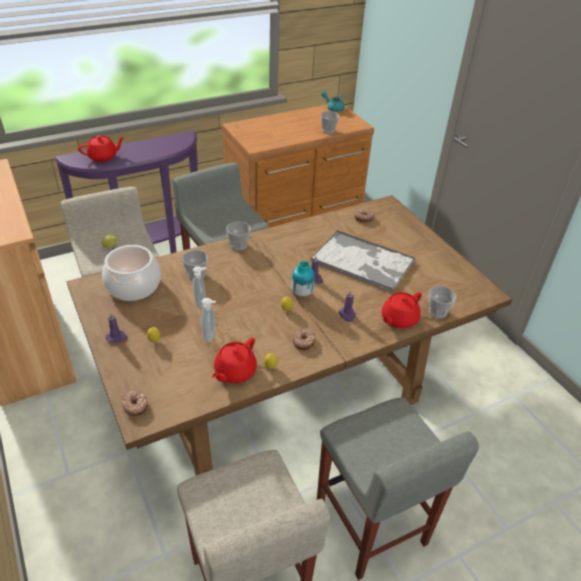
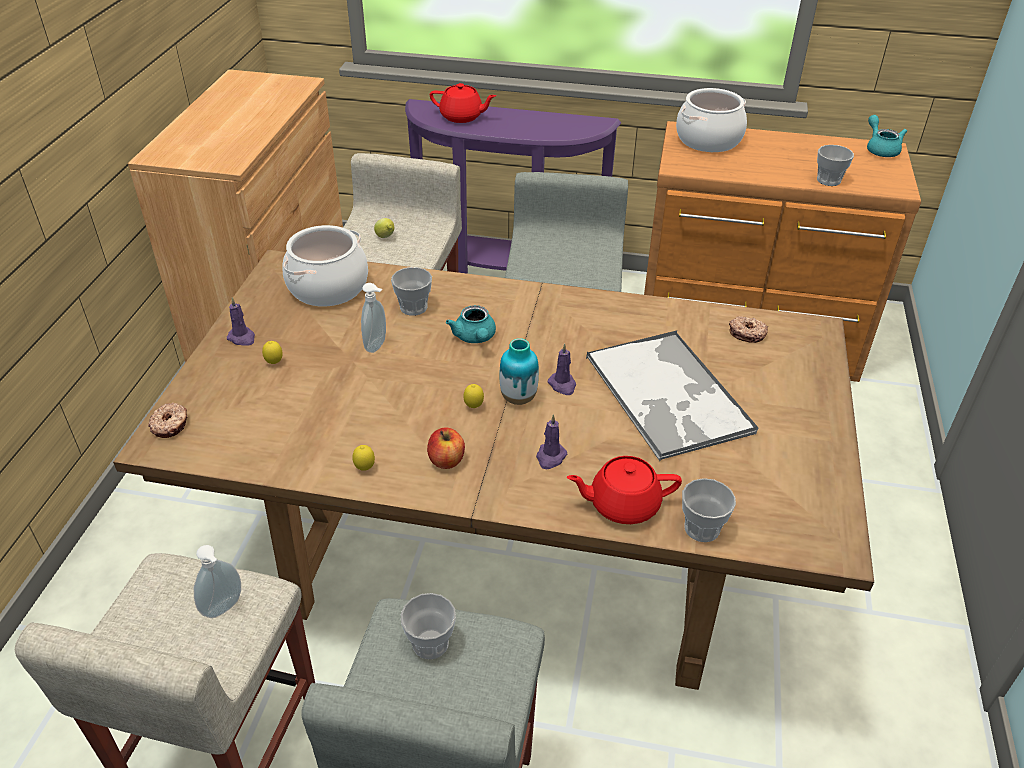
camera: 40 degrees right, 0 degrees up
(210, 336) = (341, 390): soap dispenser -> soap dispenser (224, 608)
(234, 372) = (317, 449): red teapot -> none
(238, 245) = (512, 293): cup -> cup (430, 643)
(247, 276) = (475, 338): none -> turquoise teapot
(253, 127) = (708, 140): none -> cooking pot
(304, 342) = (446, 460): donut -> apple

